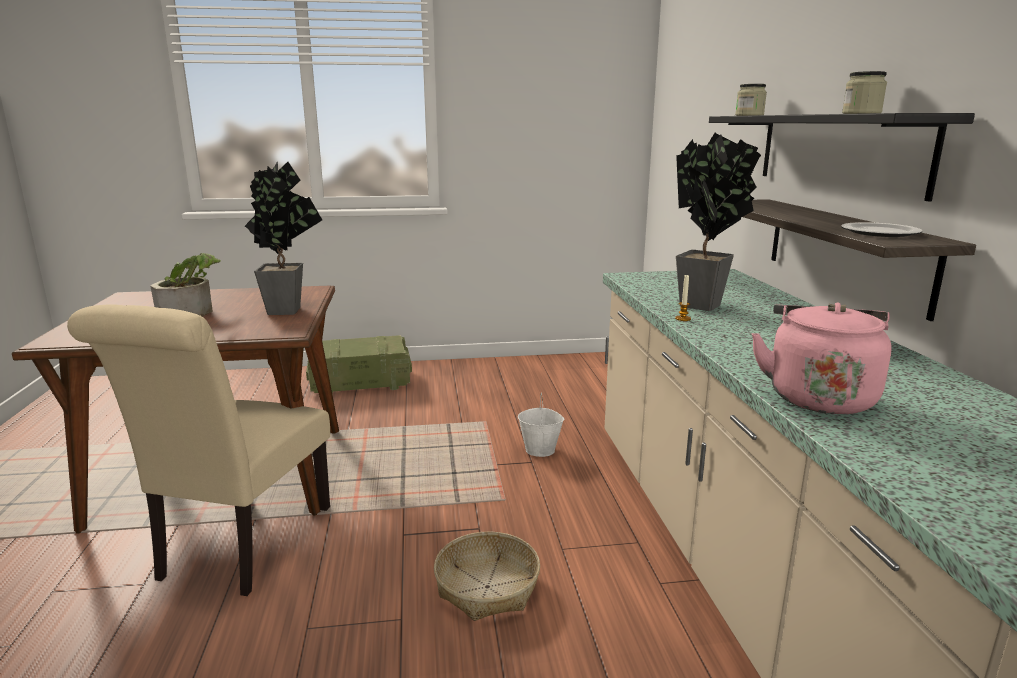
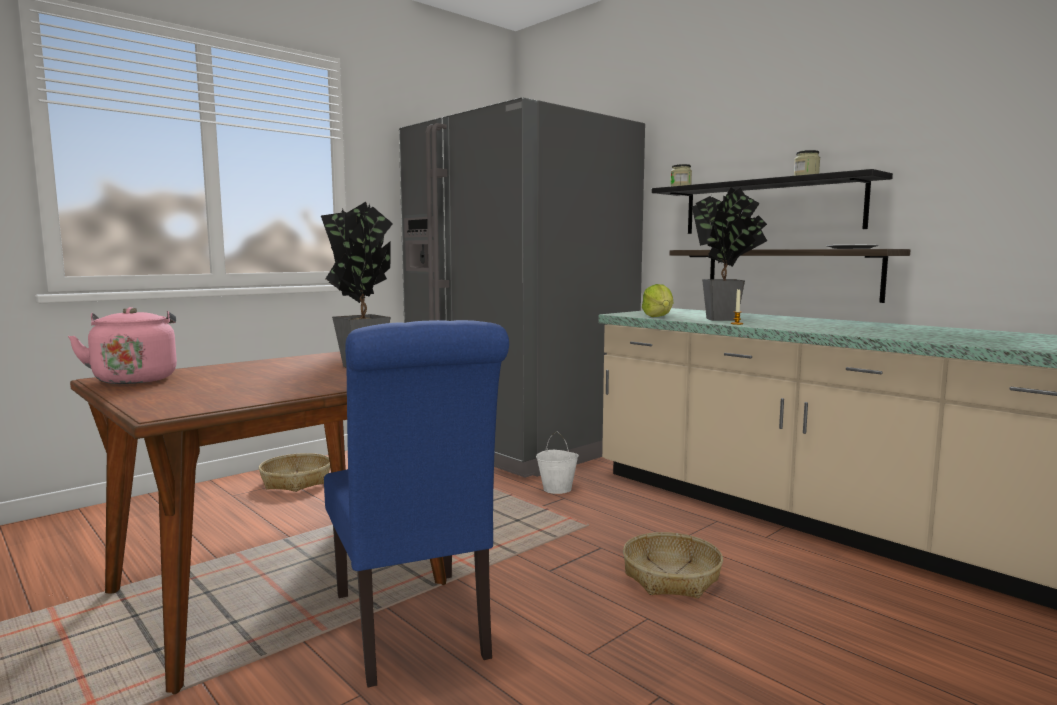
camera: 35 degrees left, 10 degrees down
(192, 312) = (259, 377): potted plant -> none
(240, 547) = (414, 631): beige chair -> blue chair
(362, 381) = (296, 481): crate -> basket
(586, 387) = (520, 443): none -> grey fridge
(646, 288) = (658, 317): none -> lettuce
(818, 396) = (912, 336): pink kettle -> pink kettle (135, 379)

